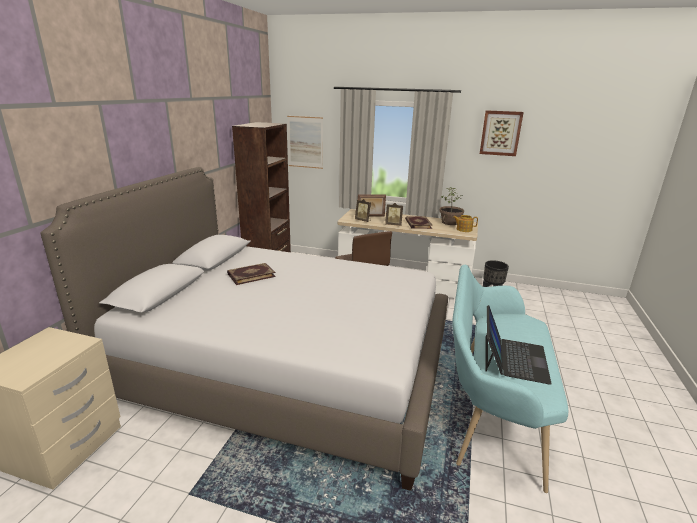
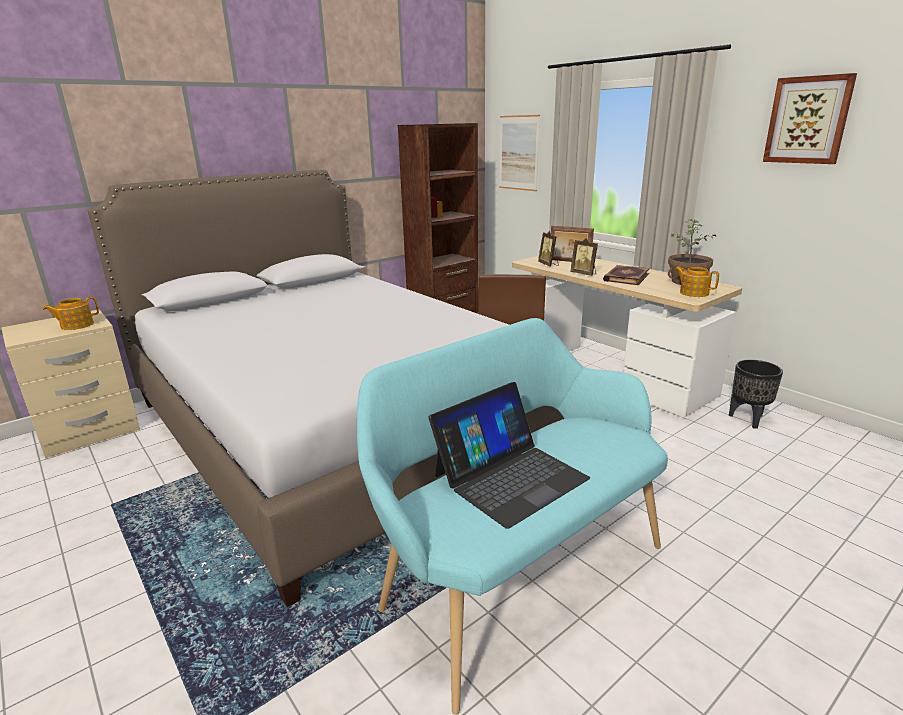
camera: 35 degrees right, 0 degrees up
(60, 348) = (76, 325): none -> teapot
(251, 275) = (315, 299): book -> none

